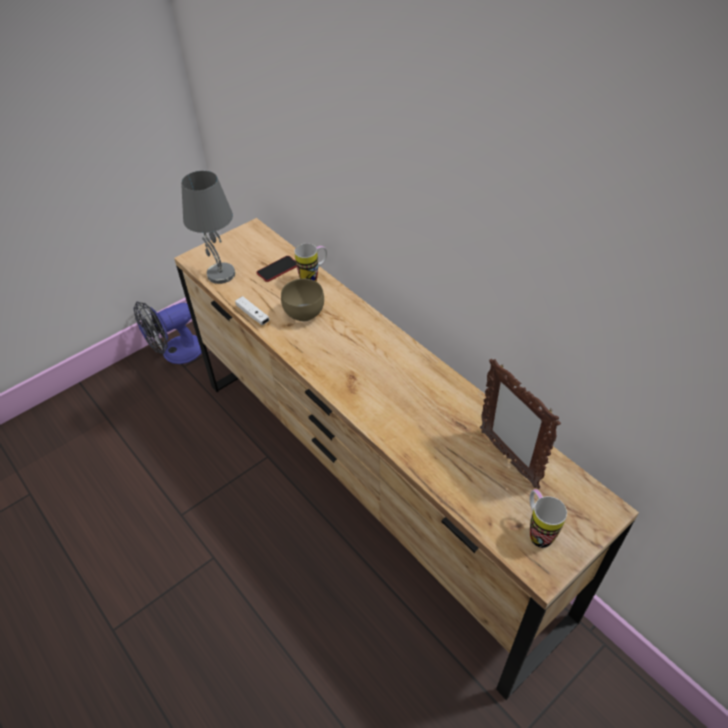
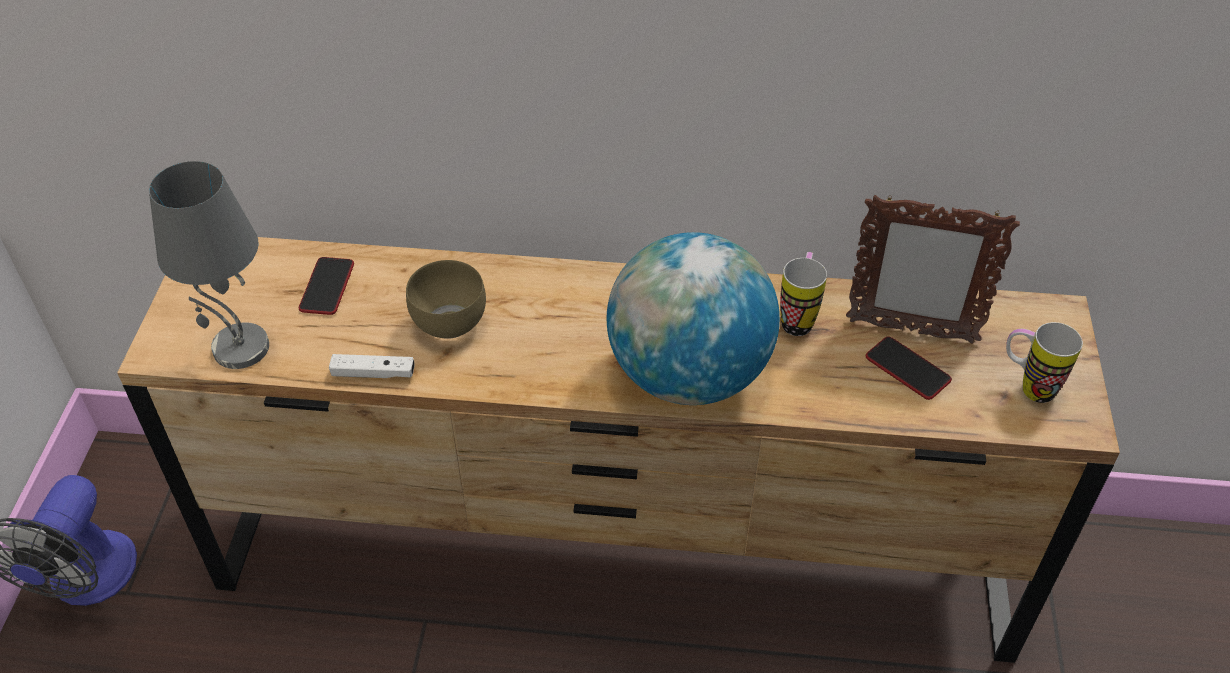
camera: 45 degrees left, 0 degrees up
(313, 278) = (401, 267): mug -> mug (798, 317)
(373, 402) = (688, 375): none -> globe
(482, 475) = (907, 369): none -> phone

